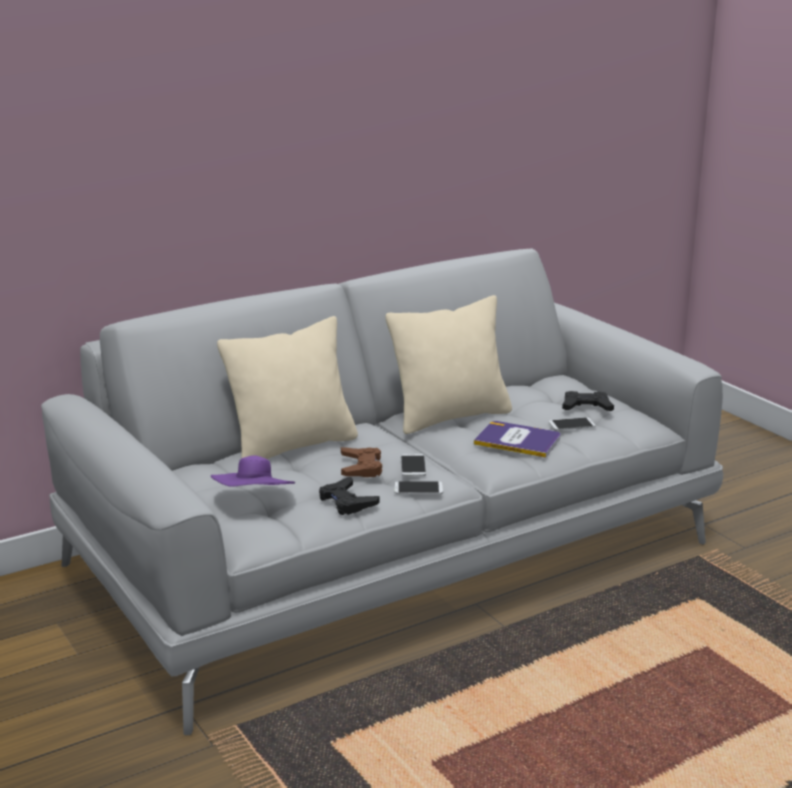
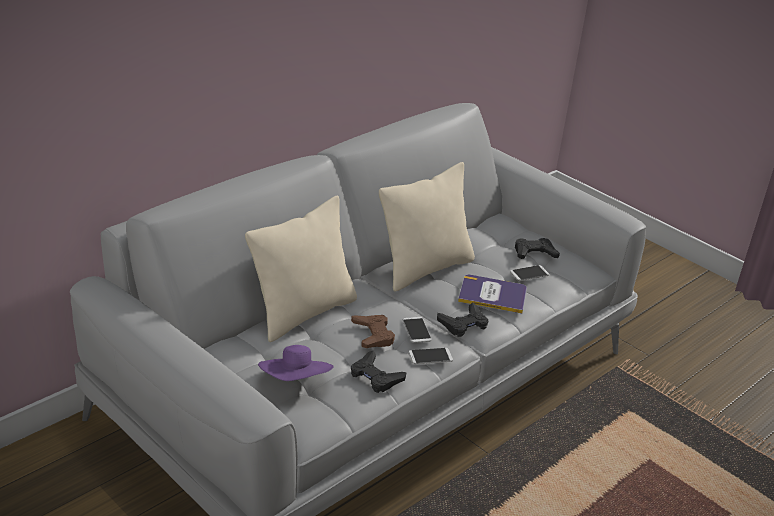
camera: 15 degrees left, 10 degrees up
(471, 464) = (463, 324): none -> black game controller

